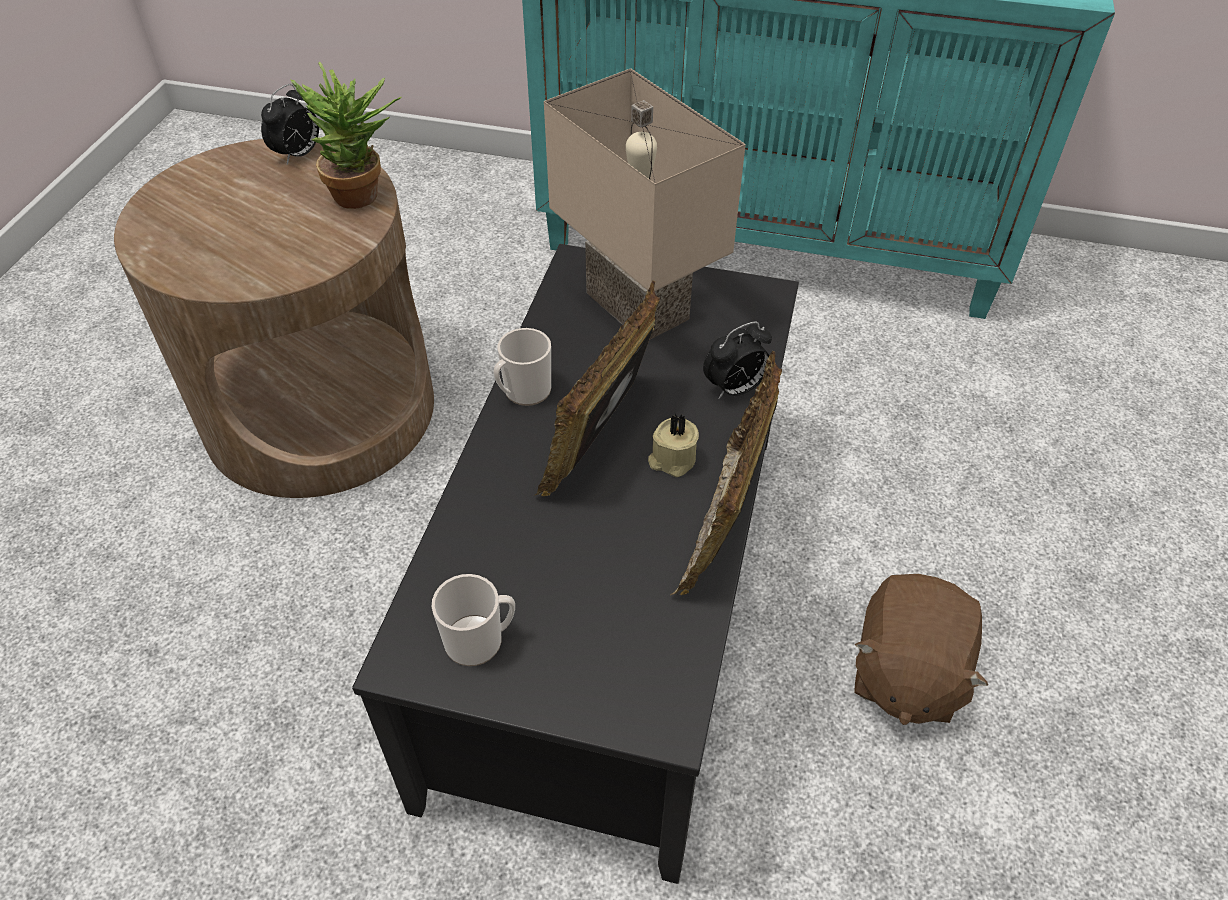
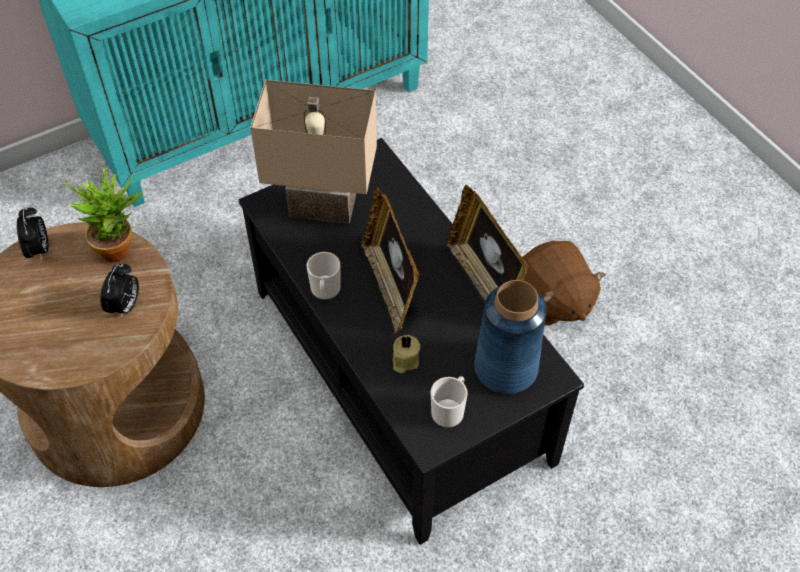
camera: 45 degrees left, 5 degrees up
(615, 652) = (505, 368): none -> blue vase
(672, 459) = (430, 270): beige candle -> beige candle (404, 361)
(734, 389) = (417, 216): alarm clock -> alarm clock (125, 306)

